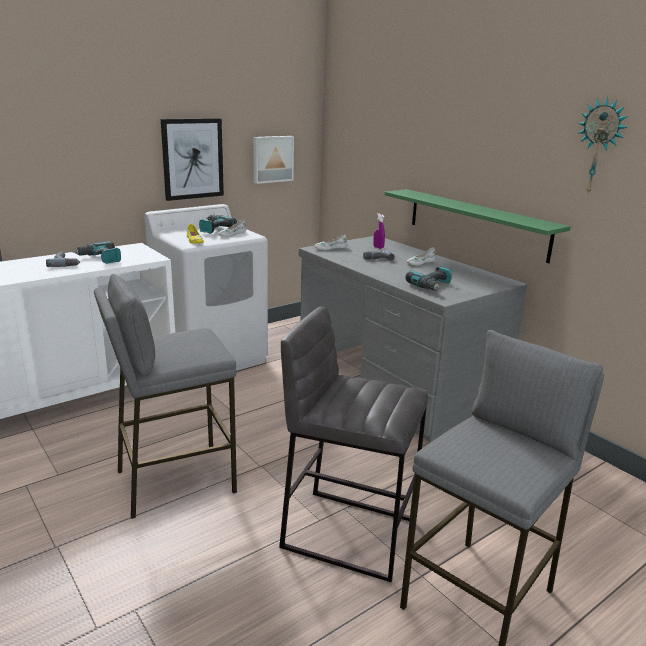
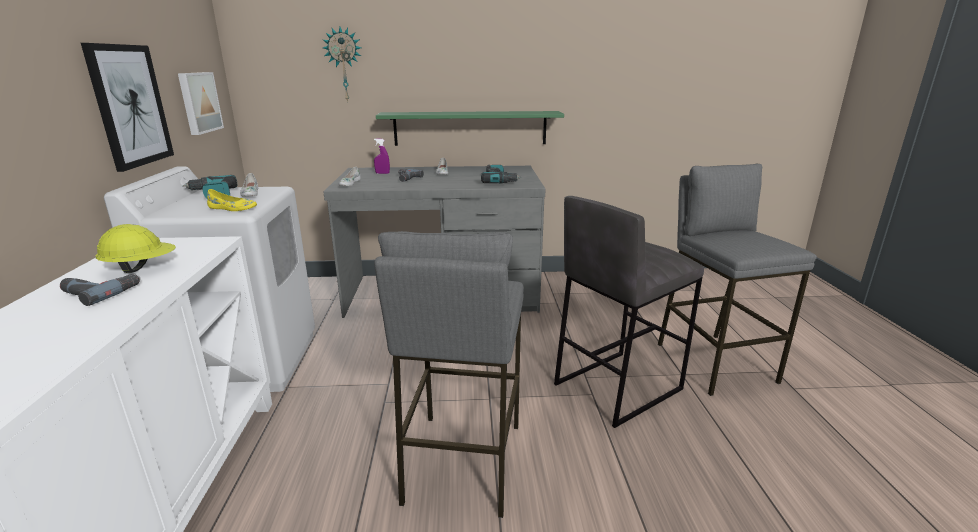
camera: 55 degrees left, 0 degrees up
(100, 259) = (141, 268): power drill -> yellow hard hat
(599, 147) = (572, 46): wall clock -> wall clock (344, 64)

